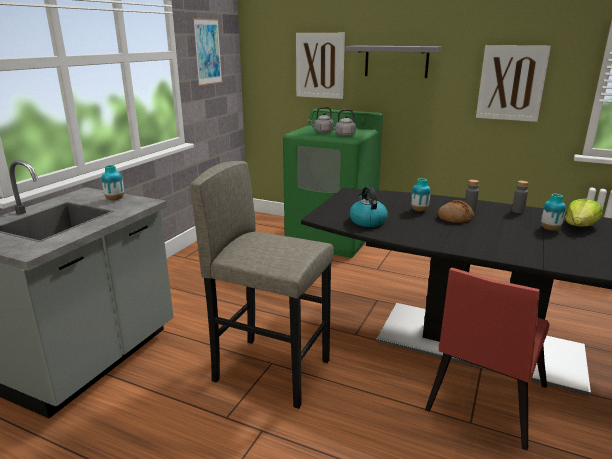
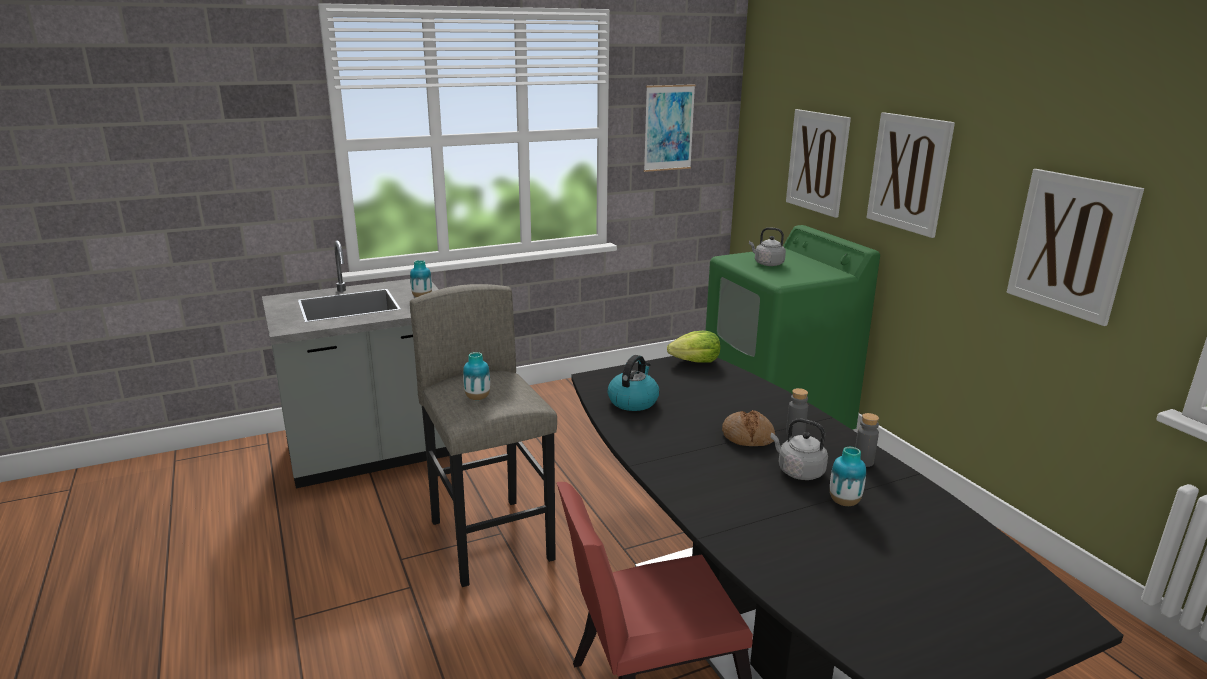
camera: 40 degrees right, 0 degrees up
(344, 135) = (782, 275): grey kettle -> grey kettle (798, 471)
(396, 61) = (908, 173): grey shelf -> picture
(419, 210) = (725, 411): vase -> vase (477, 398)
(580, 226) = (906, 518): lettuce -> lettuce (695, 361)

